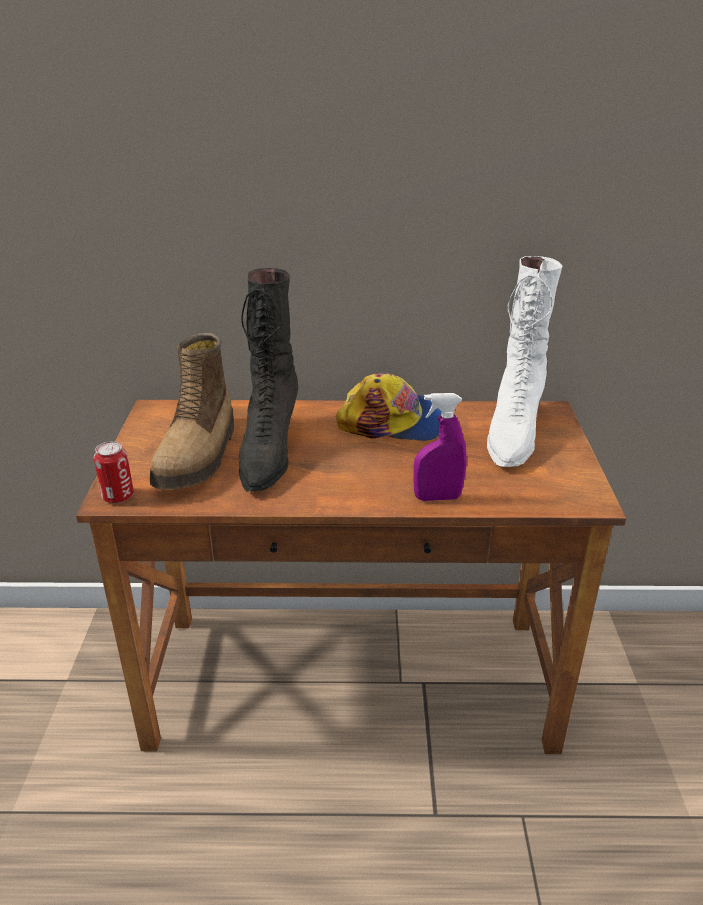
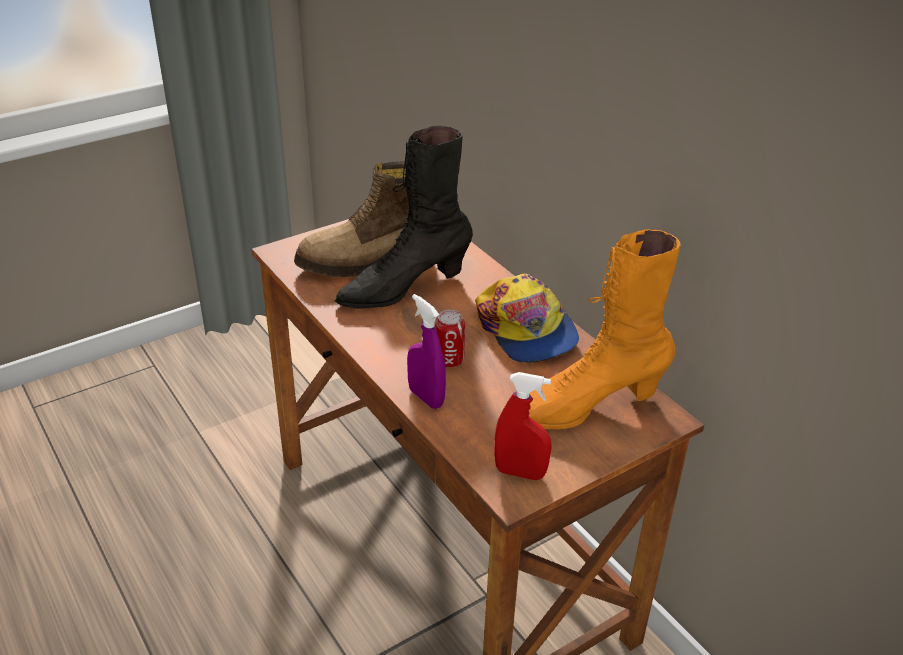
camera: 55 degrees right, 5 degrees up
(118, 496) = (285, 253): can -> can (449, 360)
(513, 434) = (585, 407): white boot -> orange boot
(569, 489) = (520, 472): none -> red spray bottle

